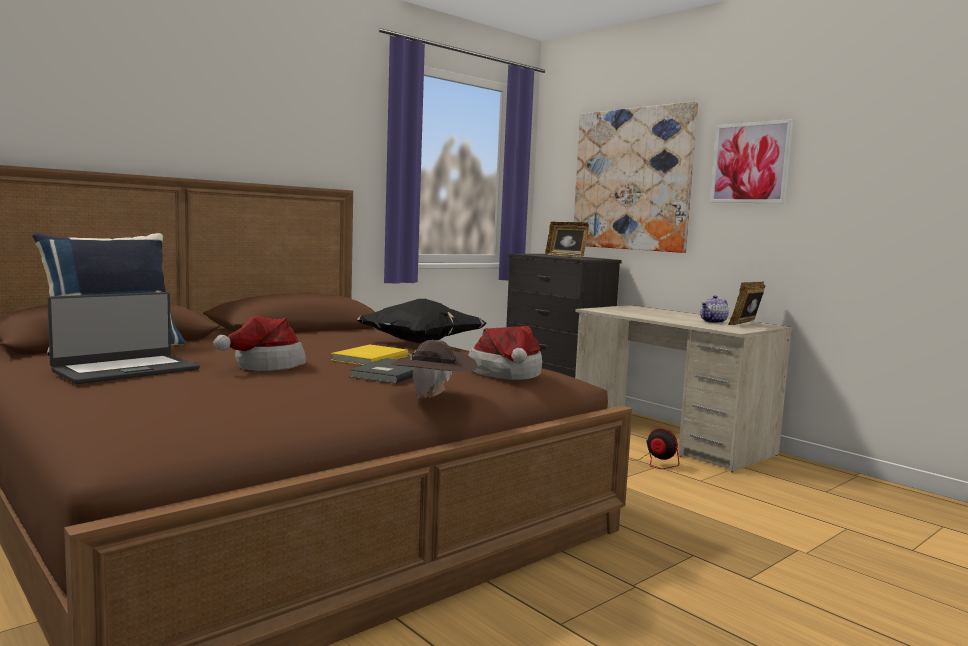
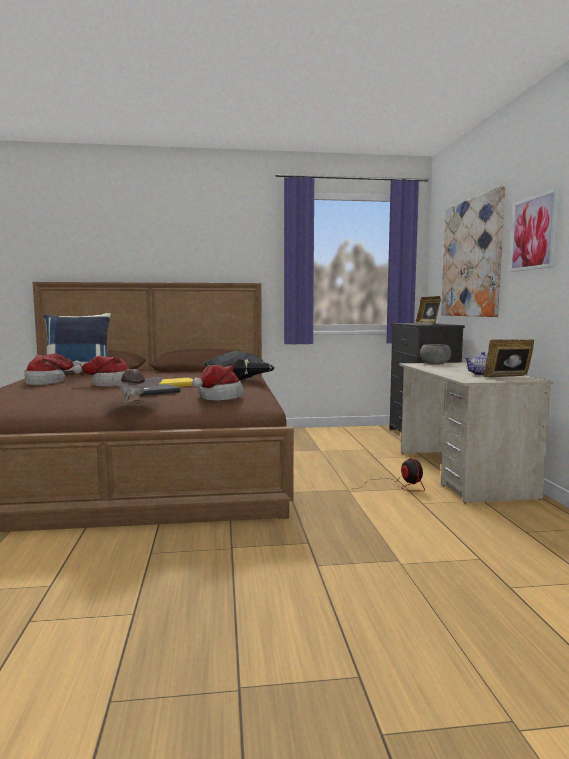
camera: 35 degrees right, 0 degrees up
(125, 370) = (48, 382): laptop -> hat
(615, 308) = (435, 364): none -> grey bowl

